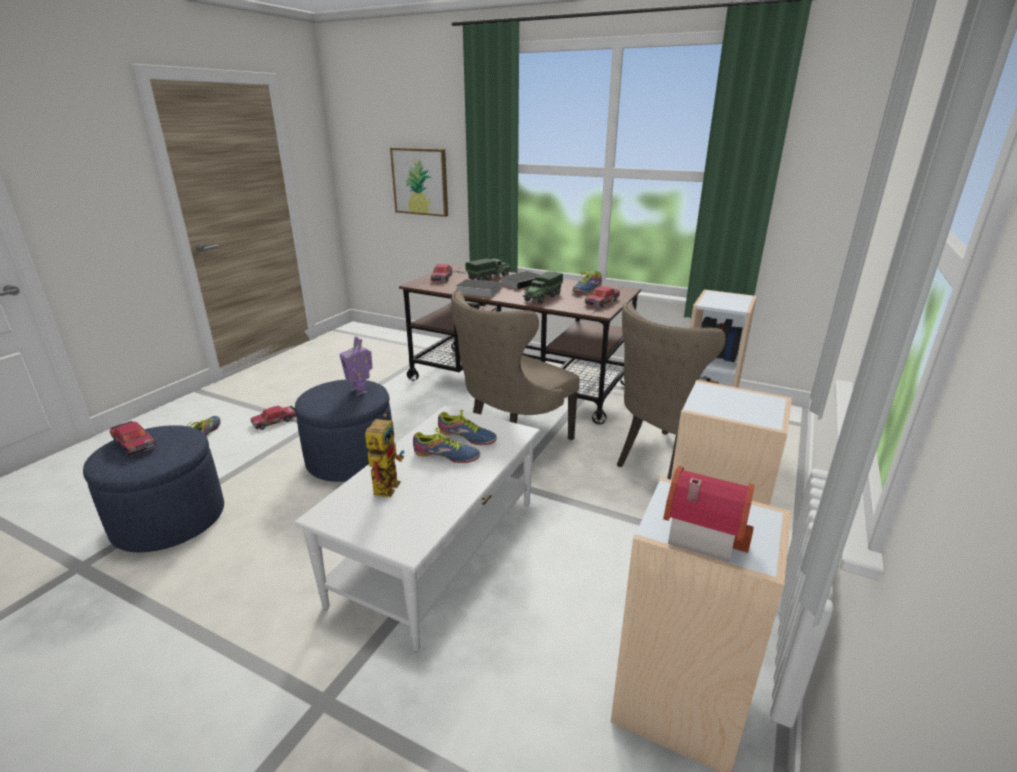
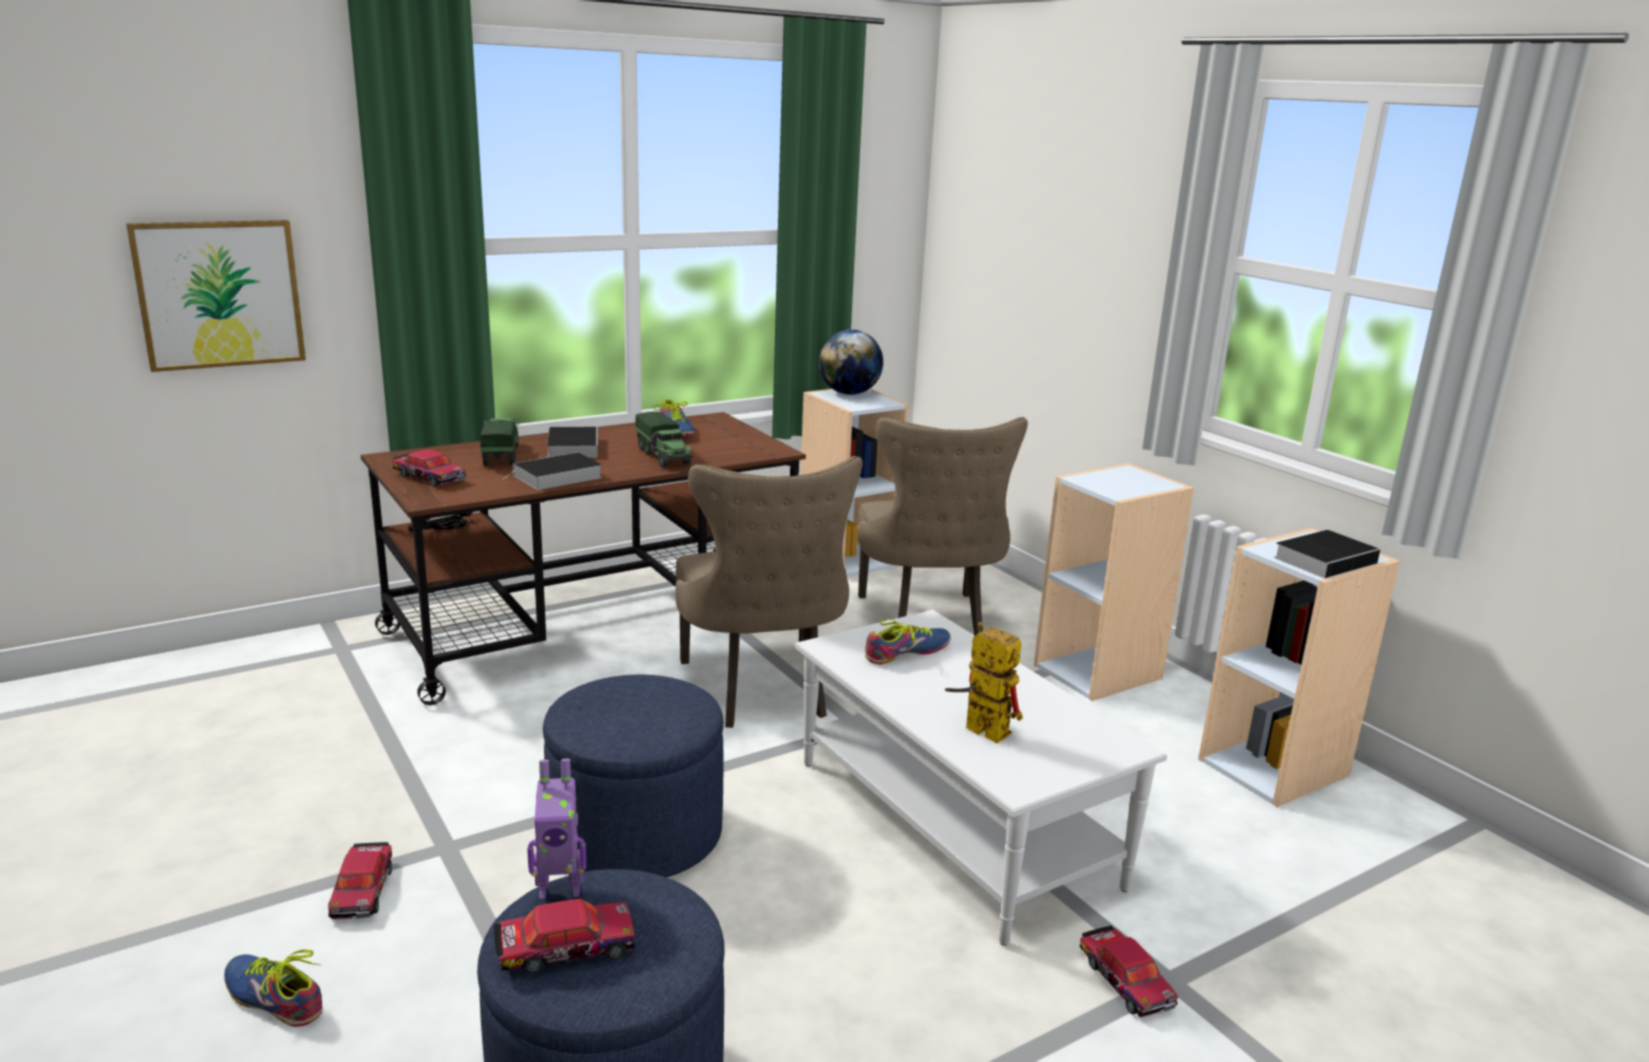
camera: 60 degrees left, 5 degrees down
(360, 391) = (641, 691): toy robot -> toy robot (559, 888)
(446, 455) = (942, 676): shoe -> none
(602, 302) = (740, 439): toy car -> toy car (1125, 980)
(701, 531) = (1326, 559): toy house -> book
(729, 297) = (849, 393): none -> globe

